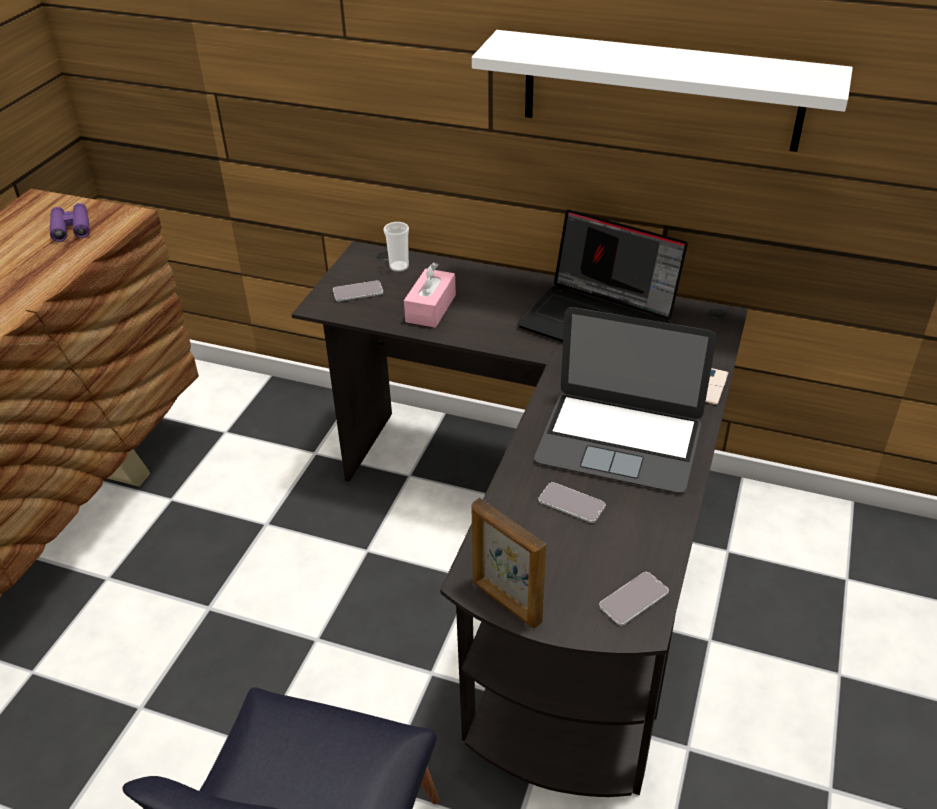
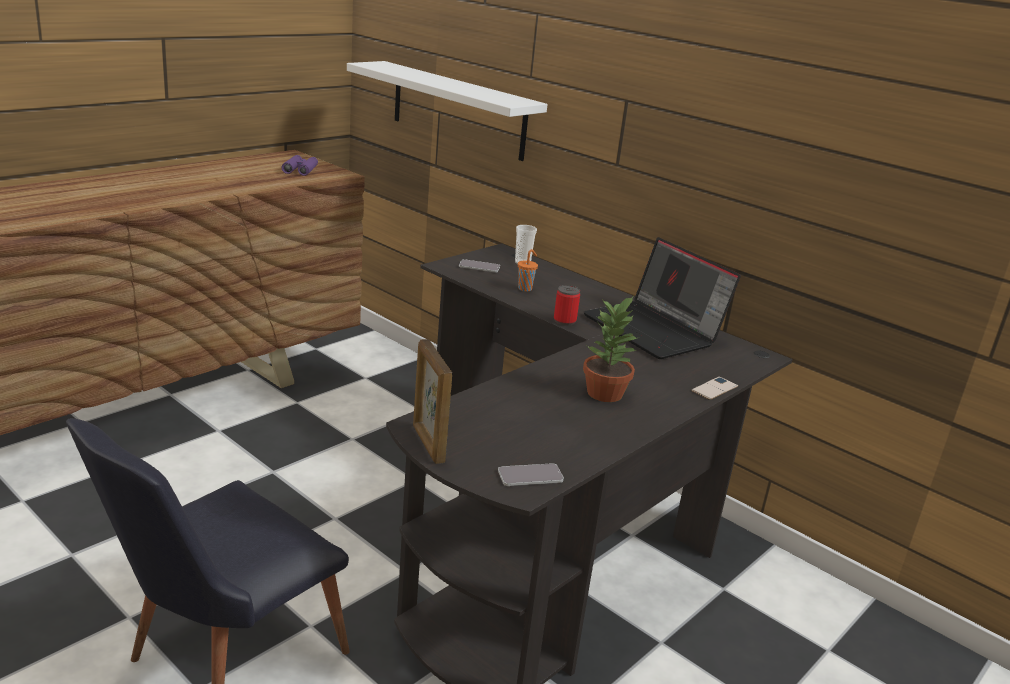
camera: 20 degrees right, 15 degrees down
(431, 308) = (525, 288): pink tissue box -> orange cup
(505, 345) = (564, 321): none -> can
(571, 503) = (532, 412): phone -> none
(619, 441) = (605, 394): laptop -> potted plant
(661, 91) = (746, 144): white shelf -> white shelf (458, 110)

